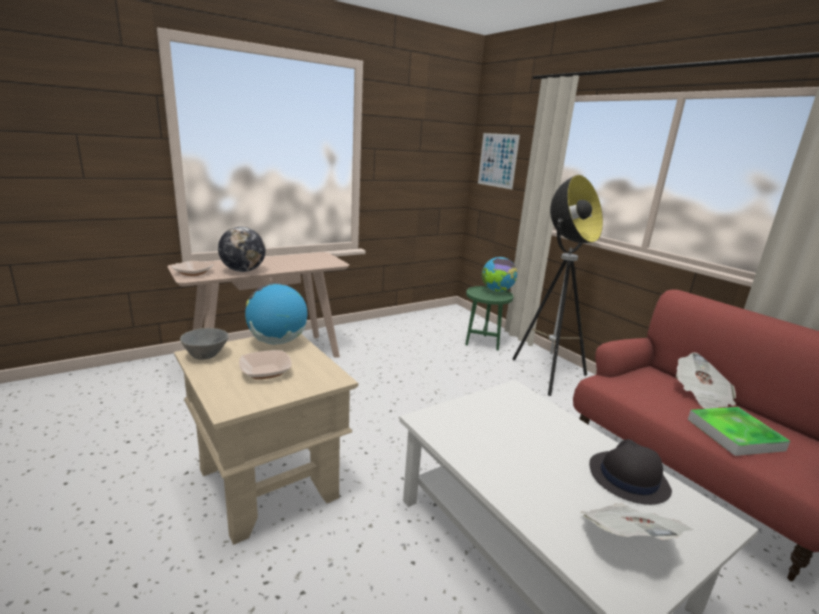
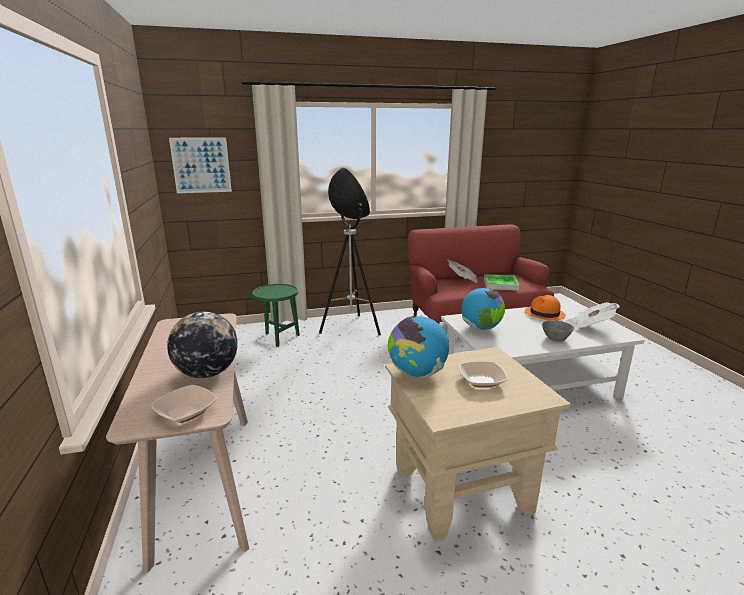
camera: 70 degrees left, 0 degrees up
(207, 355) = (445, 410): grey bowl -> grey bowl (555, 338)
(497, 291) = (273, 287): globe -> globe (481, 328)
(627, 478) = (544, 314): black hat -> orange hat

